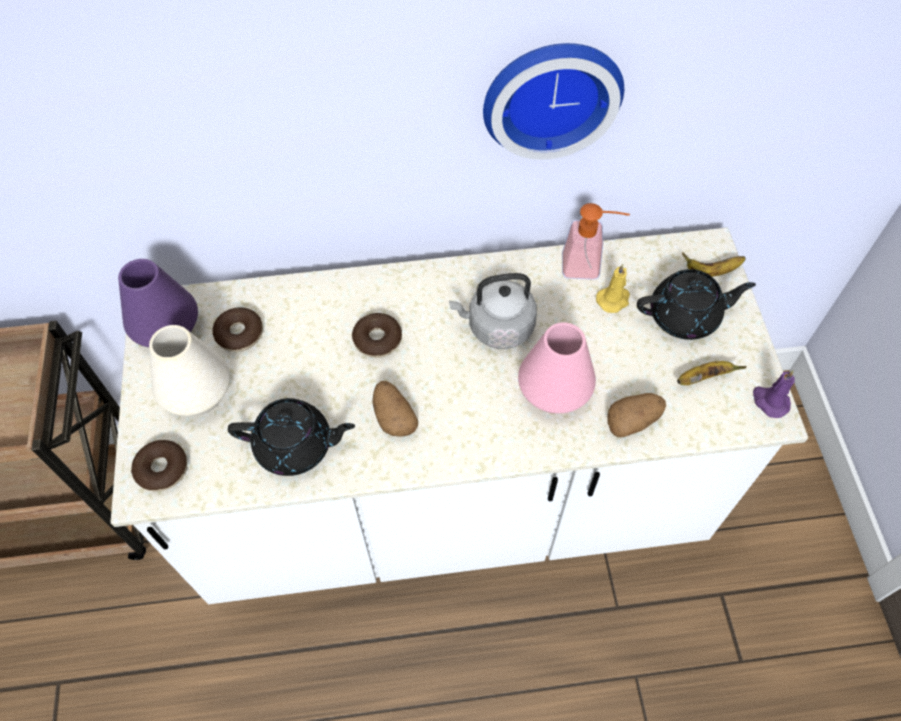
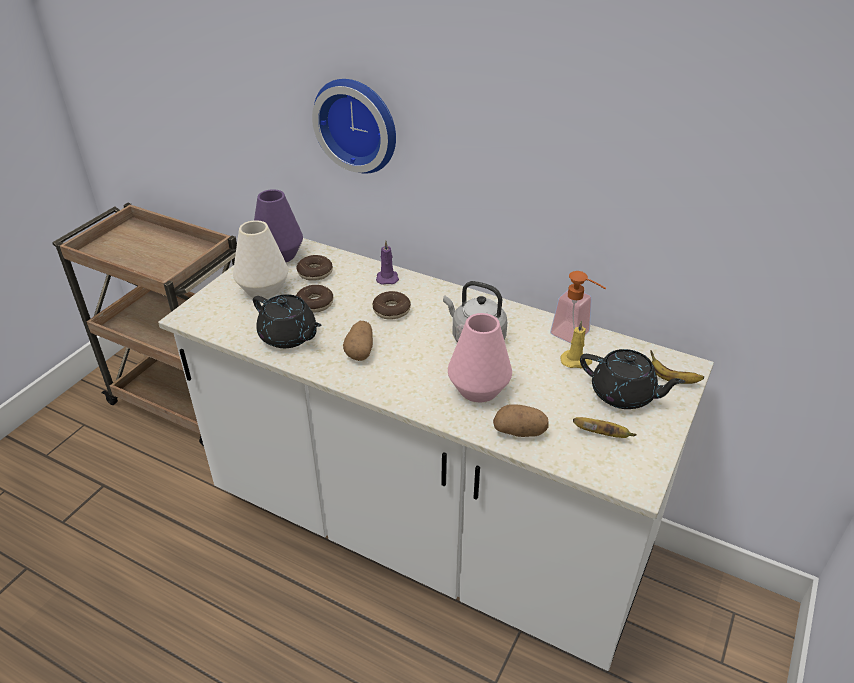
camera: 35 degrees right, 20 degrees down
(162, 469) = (208, 311): donut -> donut (315, 304)
(550, 94) = (568, 166): wall clock -> wall clock (358, 124)
(769, 401) = (644, 474): purple candle -> purple candle (387, 278)

